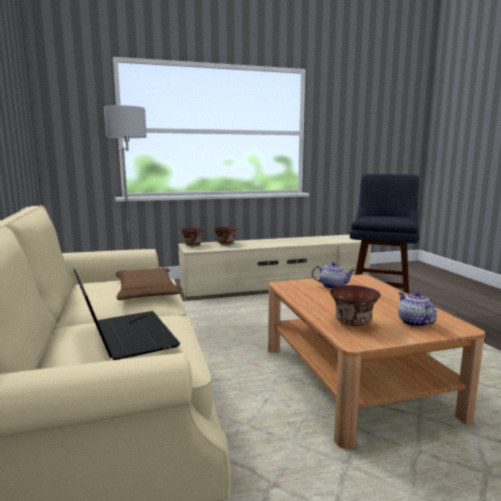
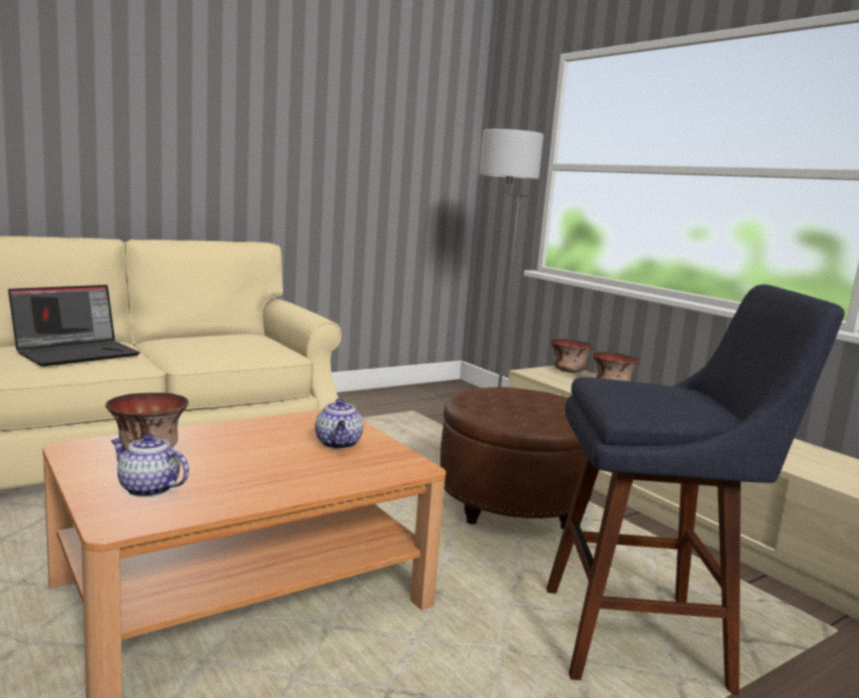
camera: 70 degrees right, 0 degrees up
(146, 289) = (231, 350): brown pillow -> none
(265, 308) = (512, 505): none -> brown ottoman
(413, 322) = (147, 489): teapot -> teapot turned 120 degrees counterclockwise

